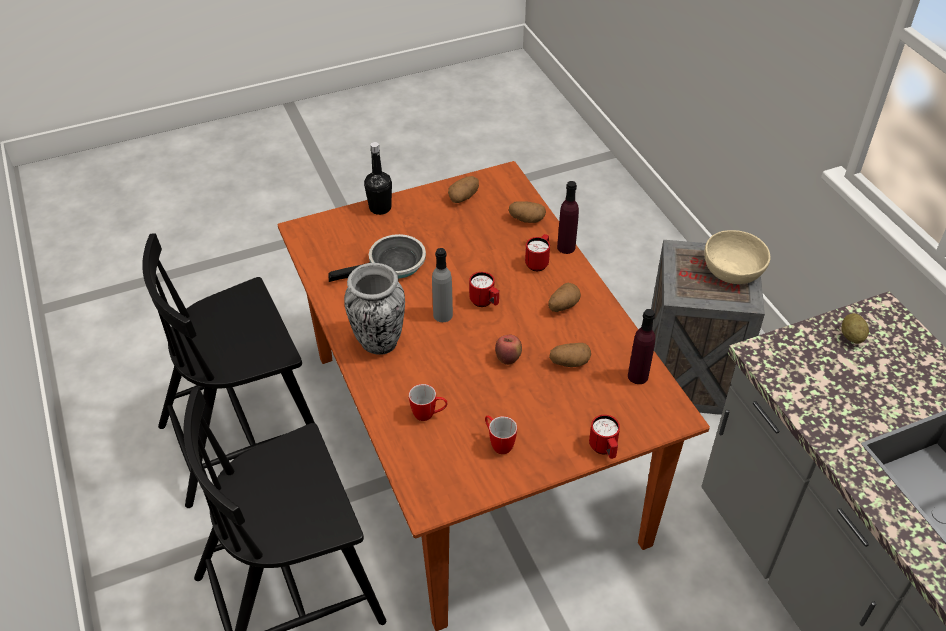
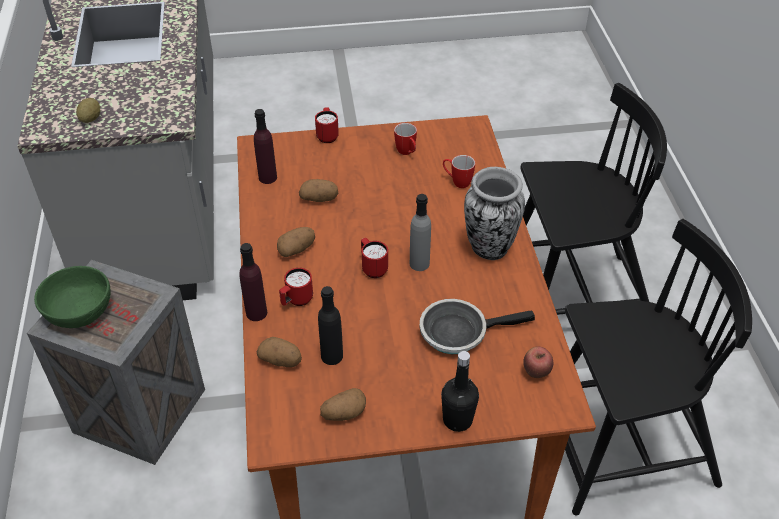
camera: 165 degrees left, 0 degrees up
(489, 229) = (332, 356): none -> black bottle
(508, 359) = (372, 212): apple -> apple (536, 372)
(733, 270) = (78, 310): beige bowl -> green bowl

